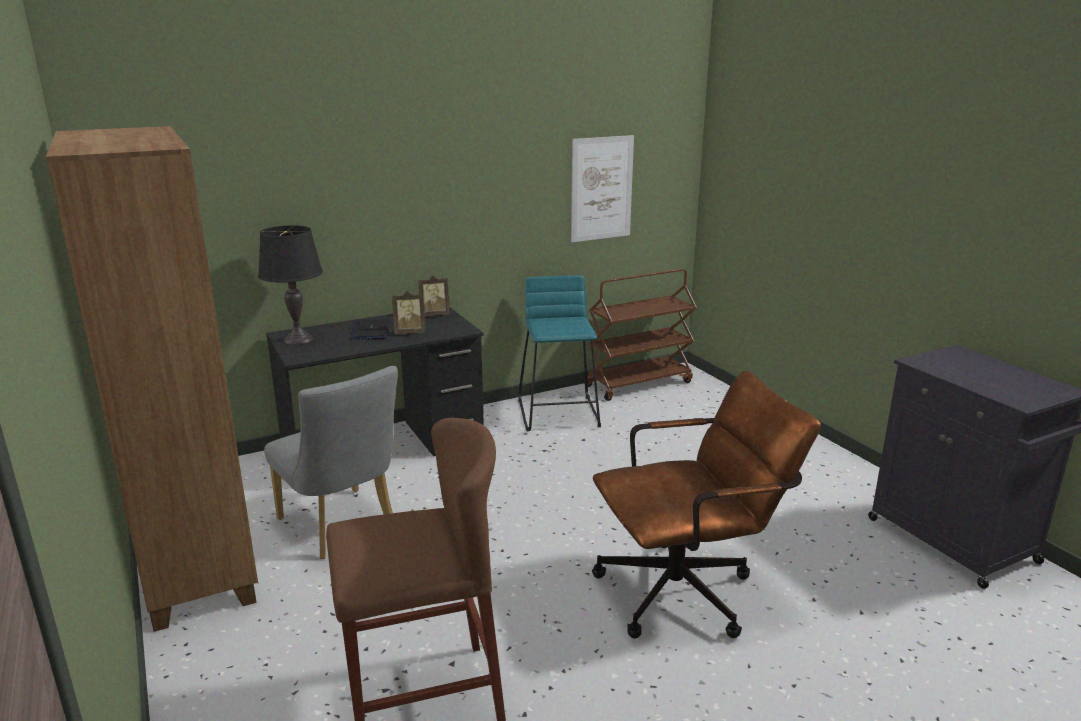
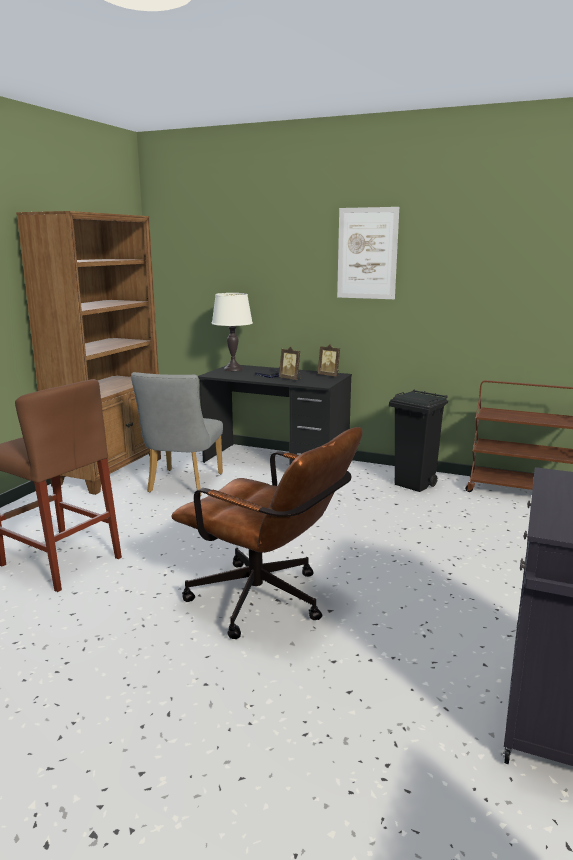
camera: 50 degrees right, 5 degrees down
(298, 340) = (233, 369): black table lamp -> white table lamp
(559, 413) = (414, 485): turquoise stool -> black trash can
(601, 188) = (506, 297): picture -> picture (367, 253)

